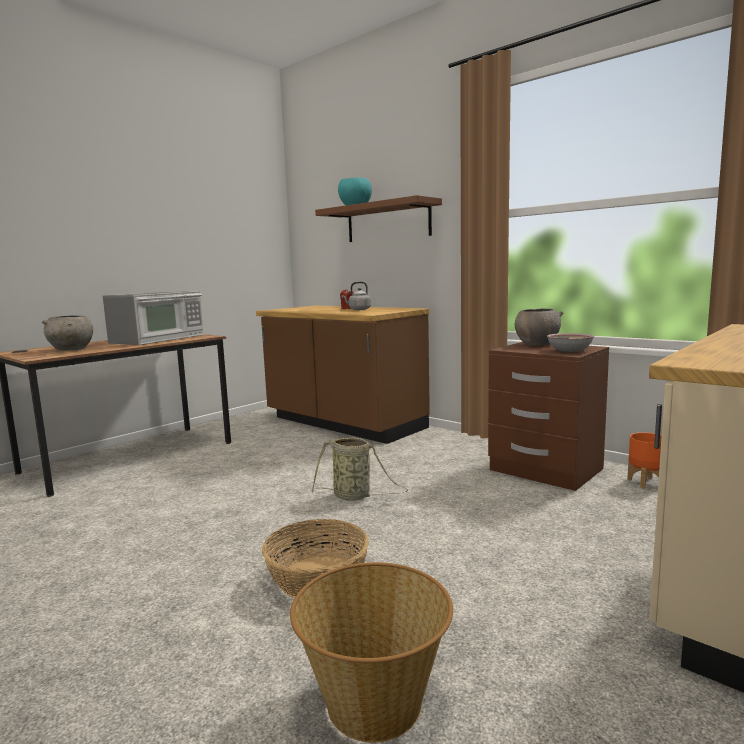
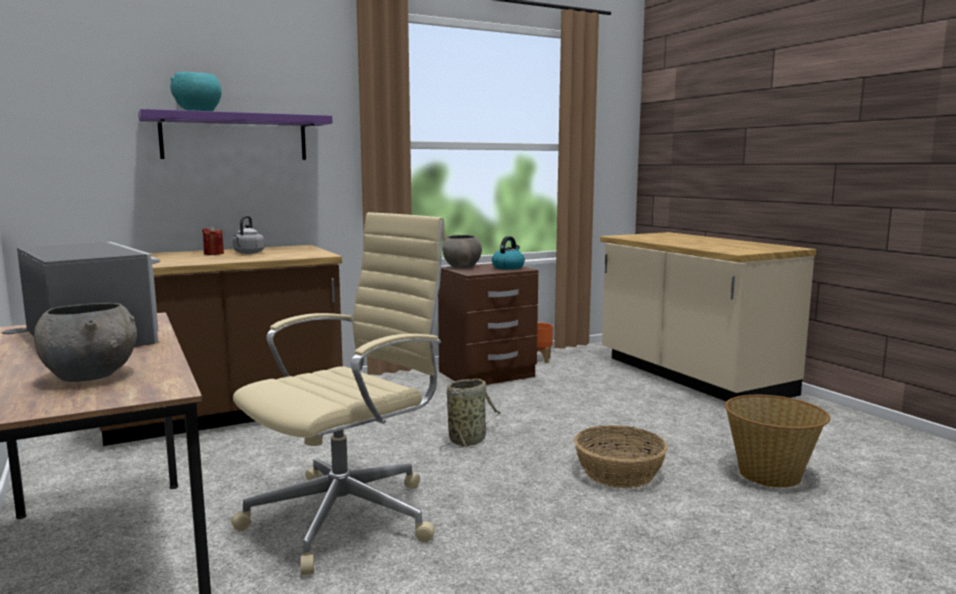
camera: 70 degrees left, 0 degrees up
(196, 489) = (349, 516): none -> beige office chair
(387, 222) = (235, 137): brown shelf -> purple shelf
(569, 350) = (508, 267): bowl -> kettle

